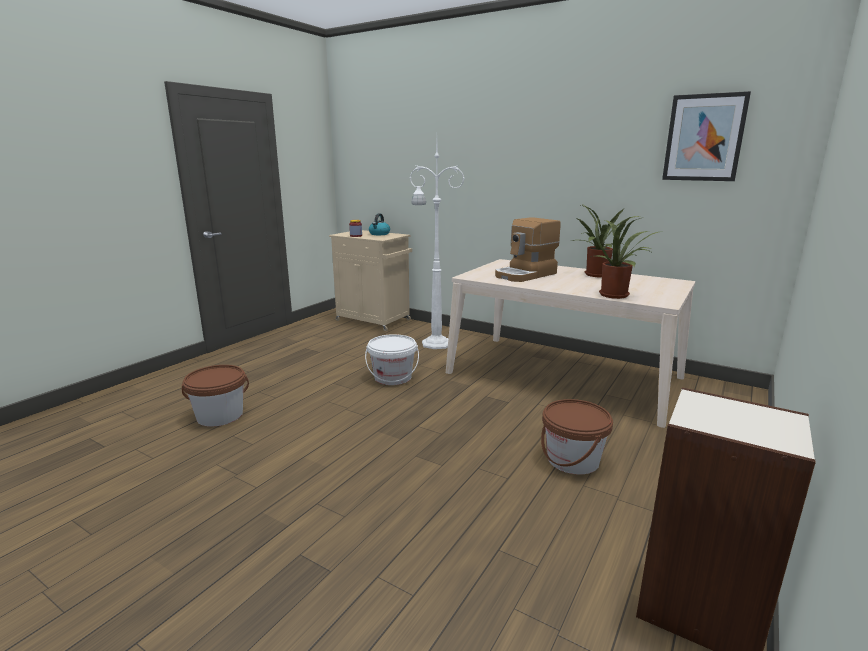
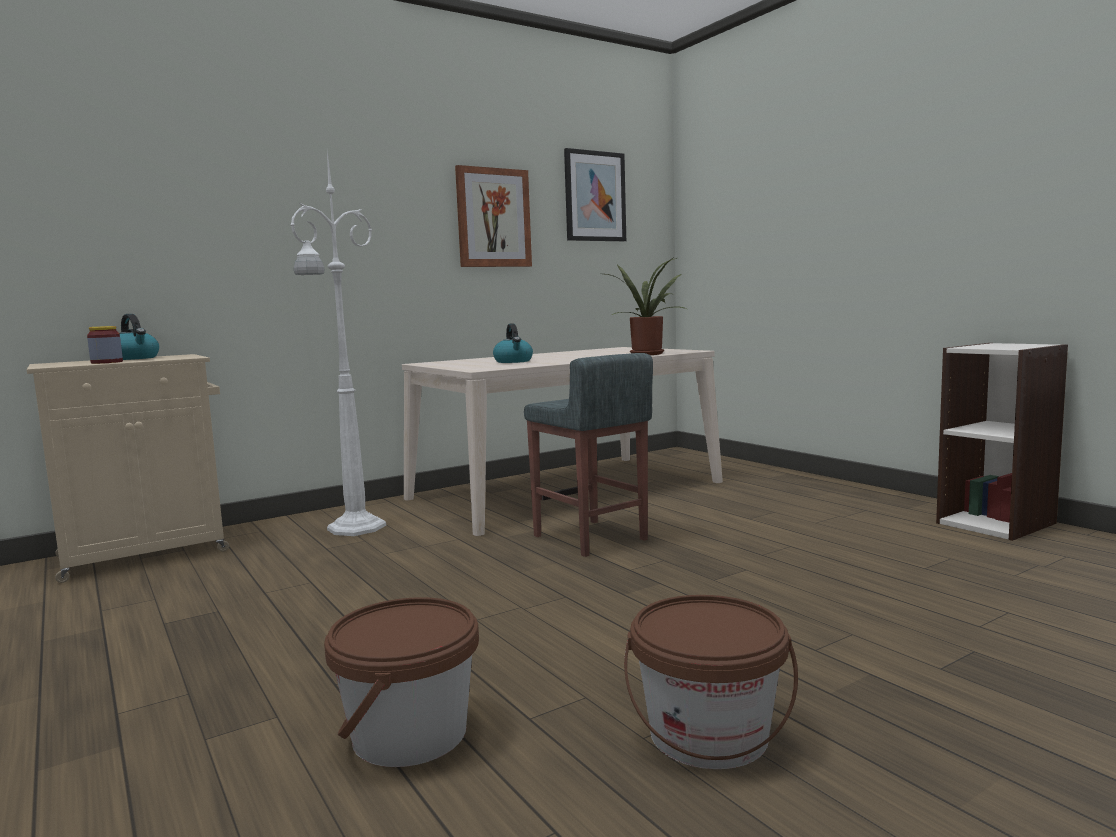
camera: 65 degrees left, 10 degrees down
(393, 377) = (445, 566): white bucket -> none
(466, 403) = (590, 538): none -> grey stool
(526, 275) = (513, 361): coffee machine -> kettle
(572, 460) = (765, 518): brown bucket -> brown bucket (708, 735)
(592, 161) = (493, 218): none -> picture
(596, 275) = (558, 354): potted plant -> none

